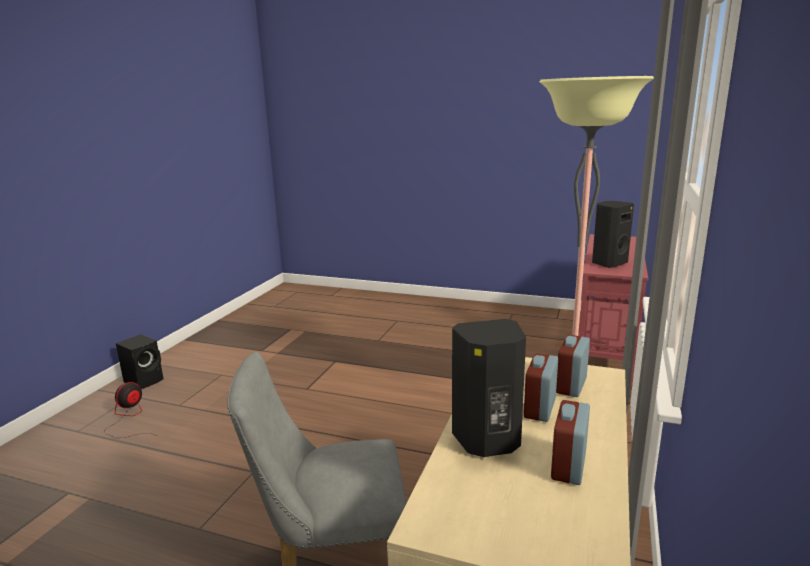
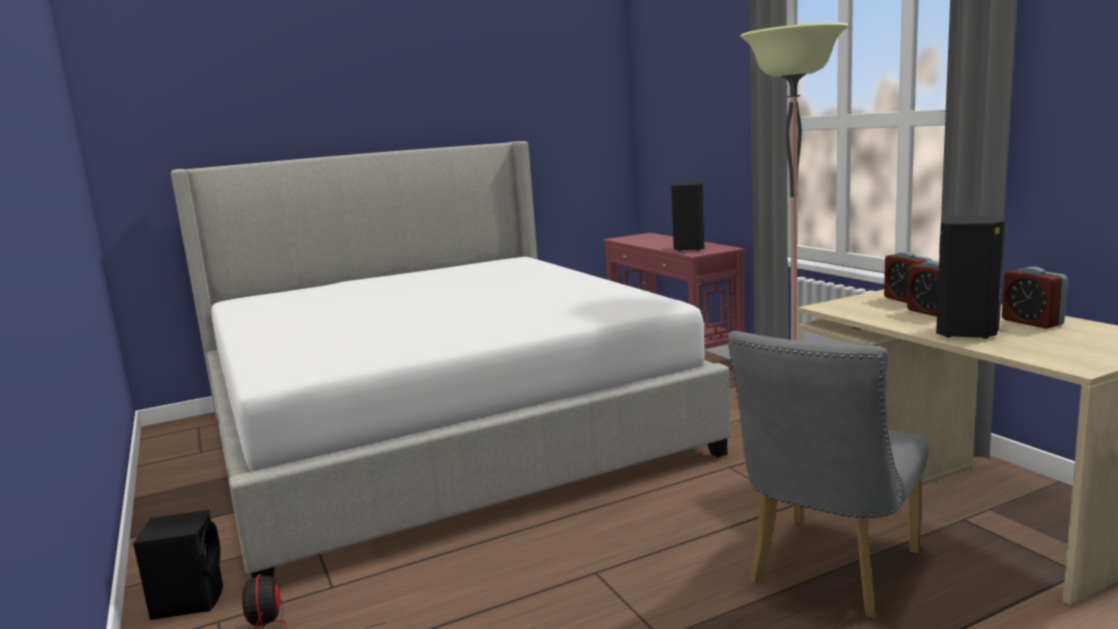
camera: 45 degrees left, 5 degrees down
(367, 343) = (439, 432): none -> bed

